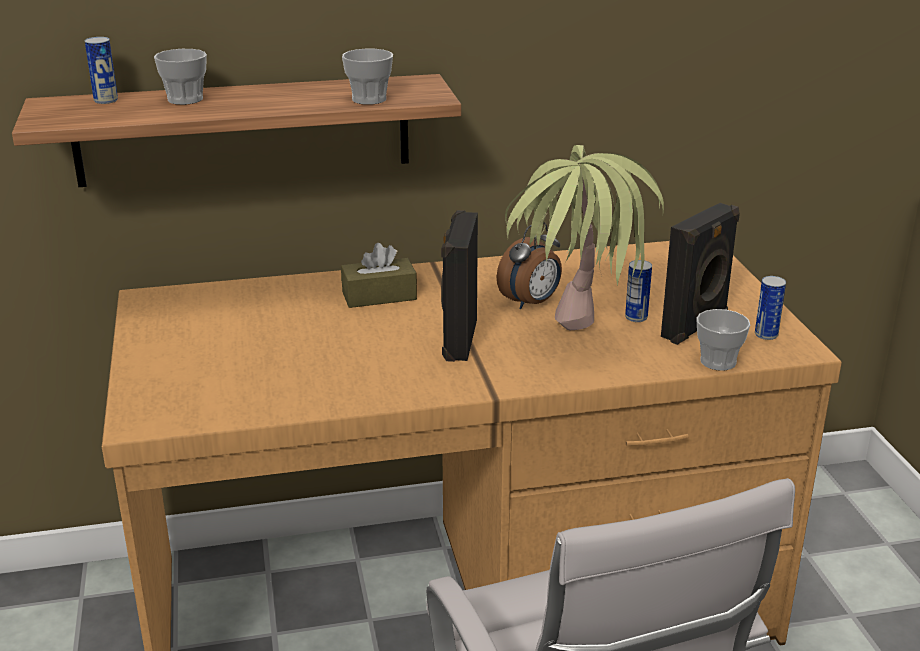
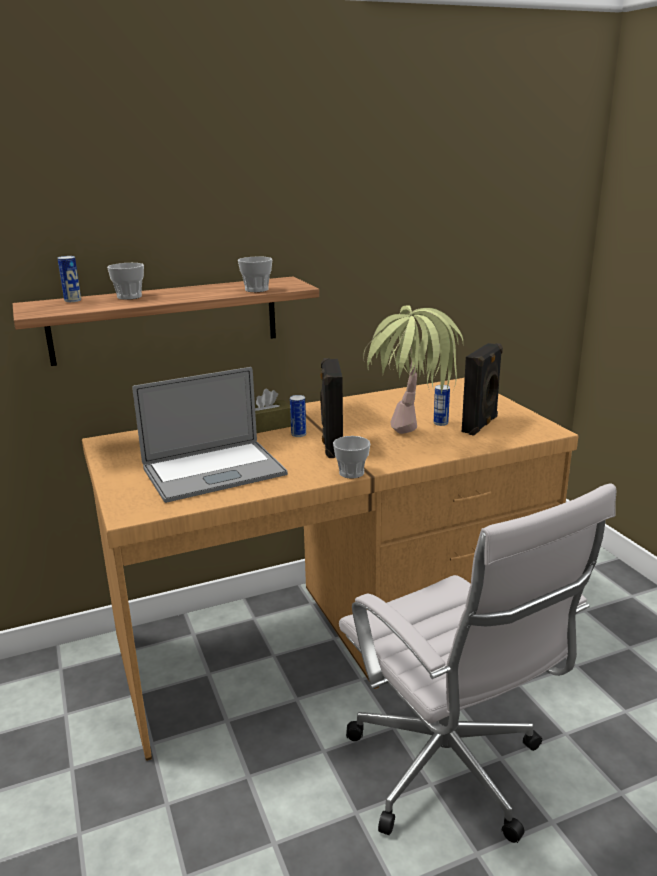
camera: 10 degrees left, 5 degrees down
(277, 365) = (214, 471): none -> laptop
(531, 303) = (369, 421): alarm clock -> none
(718, 361) = (504, 442): cup -> cup (351, 473)
(766, 335) = (526, 425): can -> can (298, 434)

